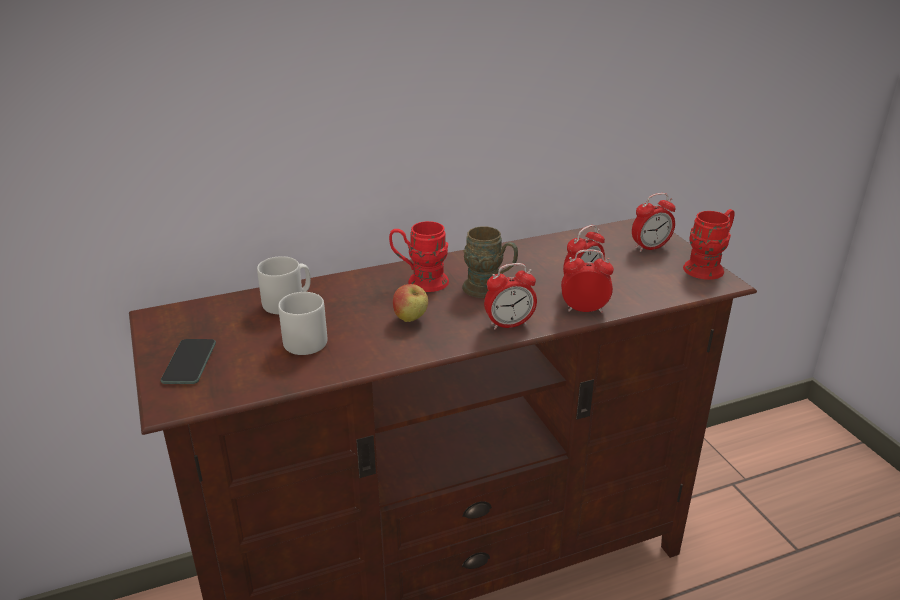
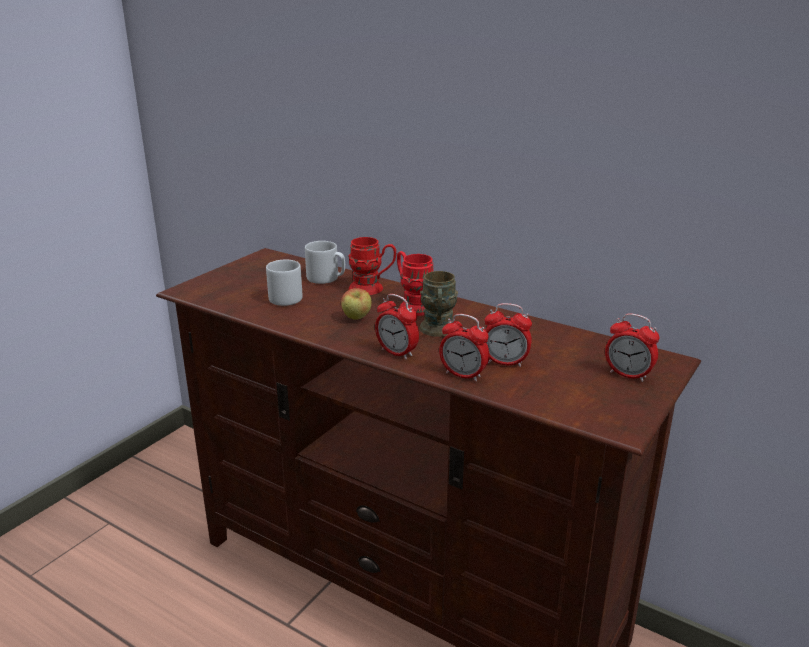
camera: 55 degrees right, 5 degrees down
(189, 362) = (229, 279): phone -> none
(584, 309) = (463, 375): alarm clock -> alarm clock turned 150 degrees clockwise
(708, 267) = (640, 413): red mug -> red mug (372, 289)

